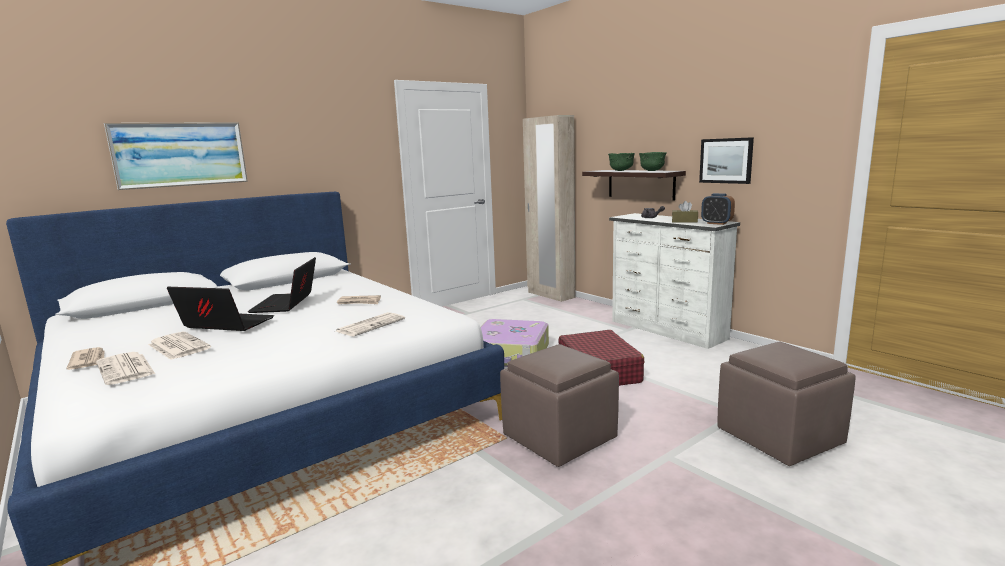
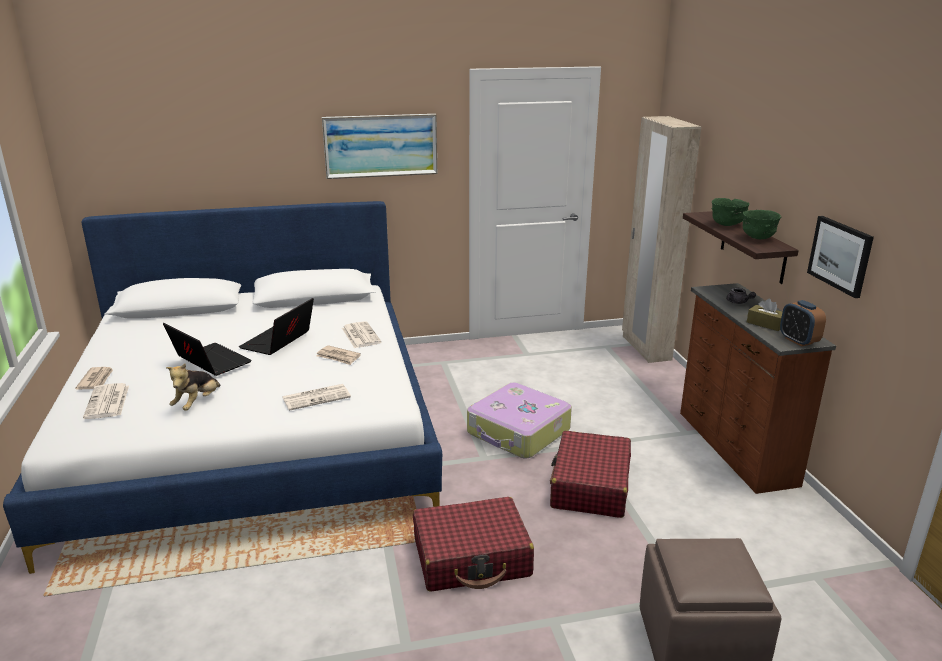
camera: 25 degrees right, 10 degrees up
(178, 346) = (157, 383): newspaper -> newspaper (360, 335)
(180, 154) = (228, 159): picture -> picture (380, 145)
(241, 352) = (197, 403): none -> plush toy
(559, 437) = (472, 557): brown ottoman -> red suitcase
(667, 330) = (734, 448): white dresser -> brown dresser

